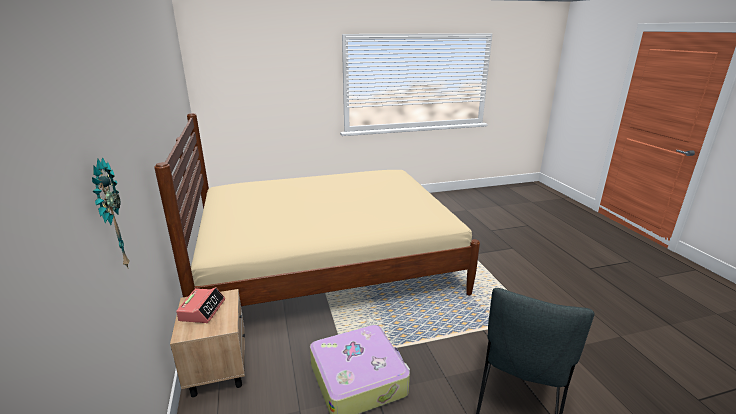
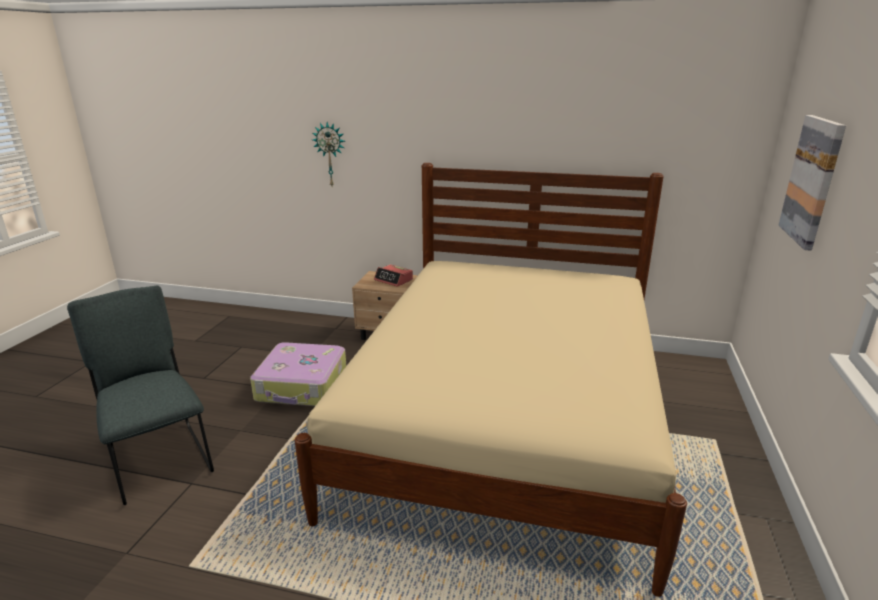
camera: 120 degrees right, 0 degrees up
(263, 87) = (812, 181): none -> picture

